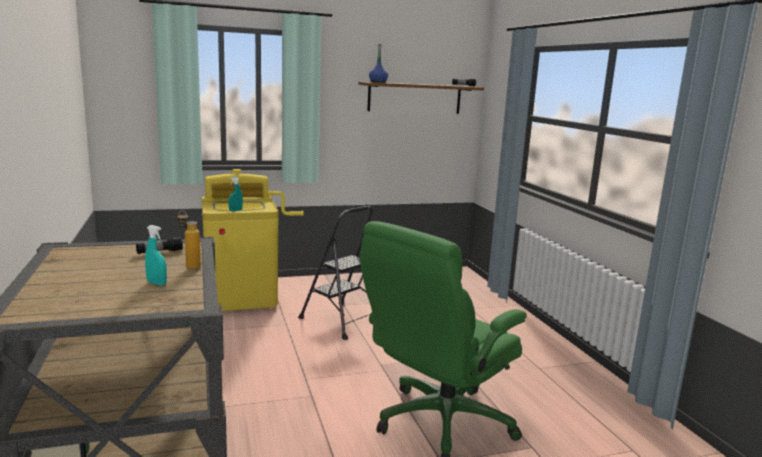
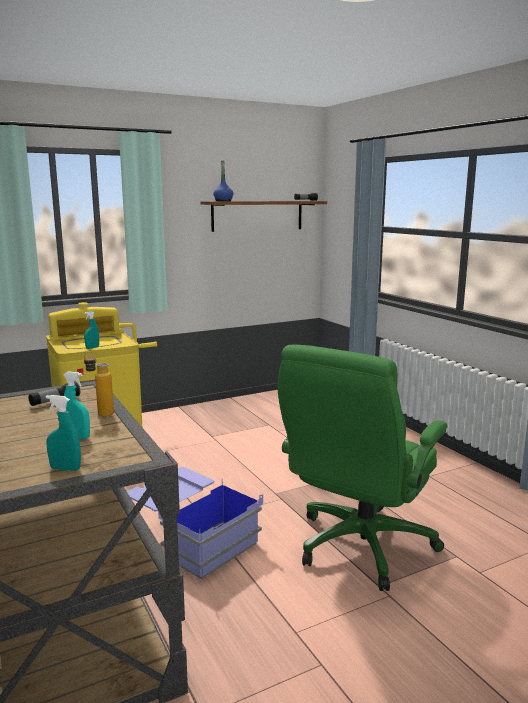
camera: 10 degrees left, 0 degrees up
(128, 307) = (65, 469): none -> turquoise spray bottle
(287, 394) = (192, 539): none -> blue storage box
(344, 320) = (219, 452): black step ladder -> none

